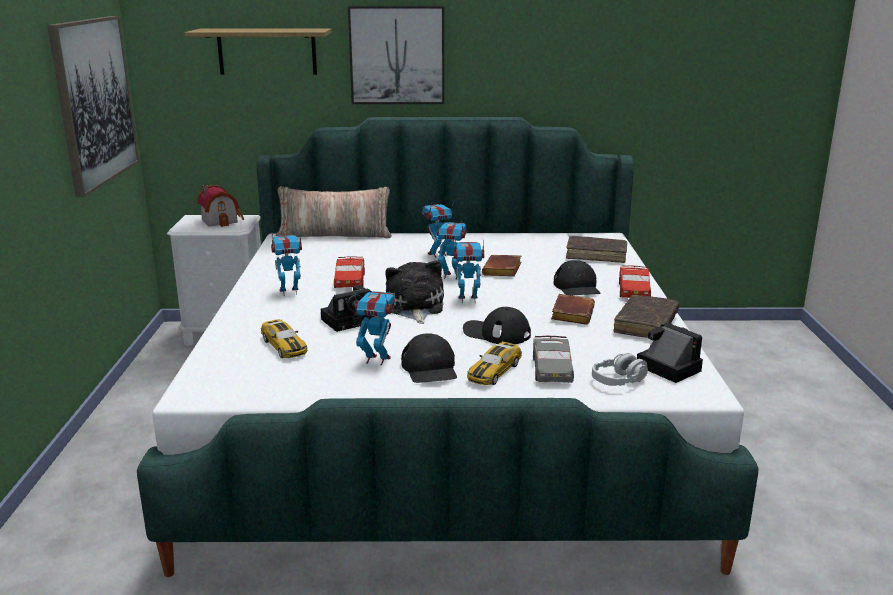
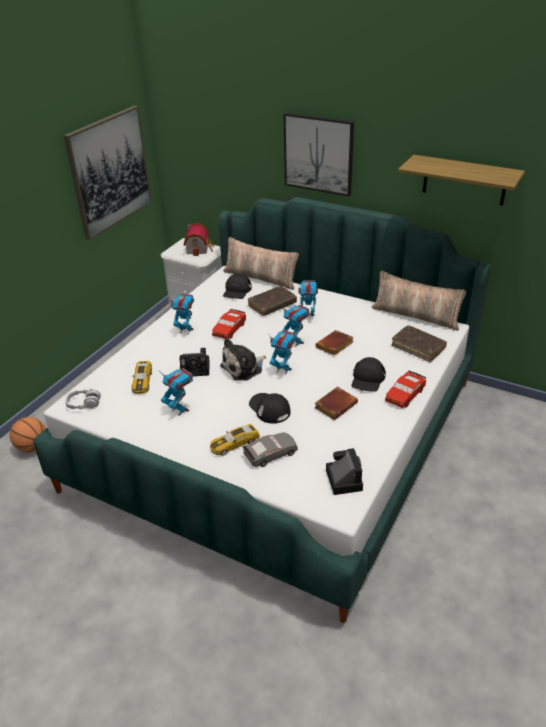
camera: 30 degrees right, 15 degrees up
(67, 534) = (32, 447): none -> basketball
(267, 51) = (232, 137): shelf -> shelf (464, 180)
(415, 307) = (244, 368): plush toy -> plush toy turned 150 degrees counterclockwise
(430, 368) = (201, 428): black cap -> black cap (237, 291)
(552, 369) = (270, 454): grey toy car -> grey toy car turned 150 degrees counterclockwise
(560, 235) = (416, 316): none -> pillow
(618, 380) = (300, 479): grey headphones -> grey headphones (84, 404)
(645, 325) = (374, 433): brown book -> brown book (272, 305)

